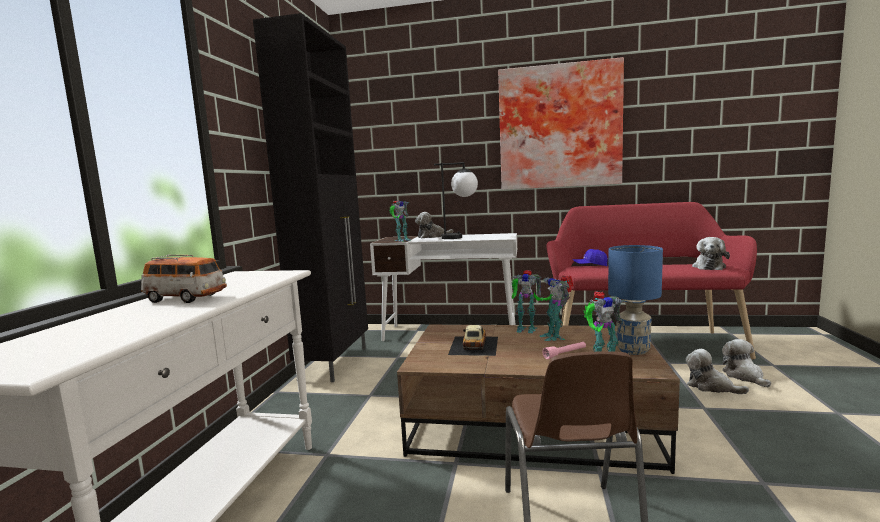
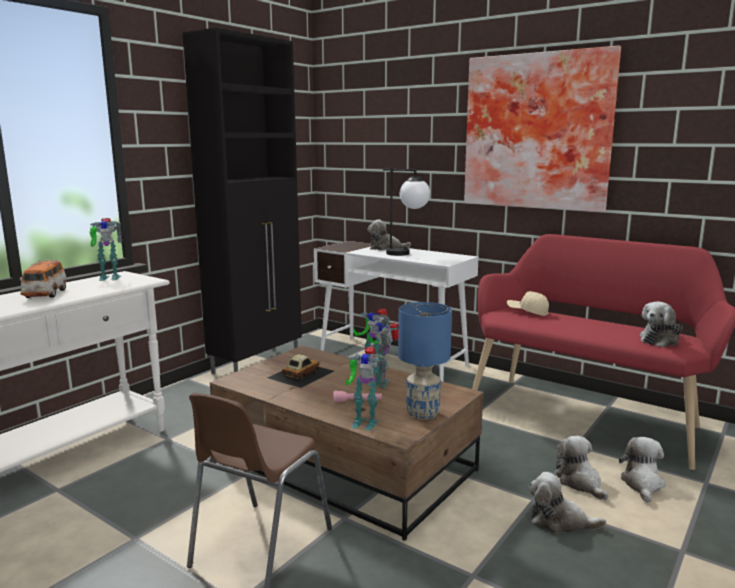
camera: 25 degrees right, 5 degrees up
(186, 298) = (45, 294): toy car -> toy car turned 45 degrees clockwise
(401, 240) = (347, 249): toy robot -> toy robot (108, 277)
(590, 266) = (527, 311): blue cap -> beige cap
(744, 418) = (559, 521): none -> plush toy

